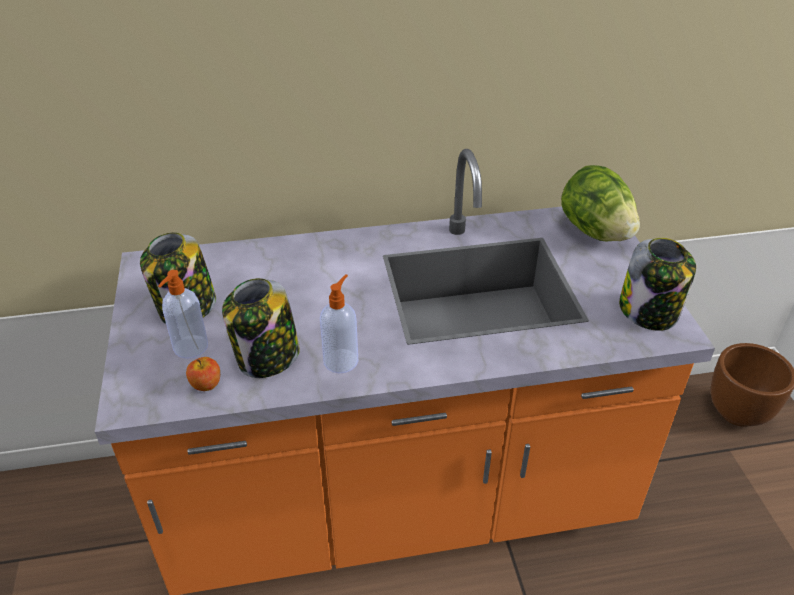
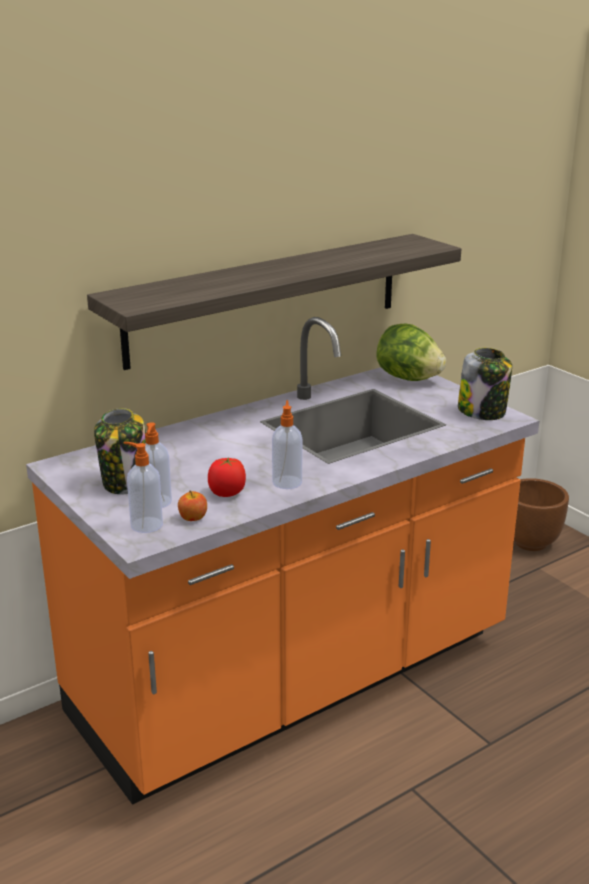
camera: 25 degrees left, 15 degrees down
(154, 379) = (145, 525): none -> soap dispenser
(267, 357) = (227, 493): jar -> tomato
(425, 112) = (266, 298): none -> shelf

